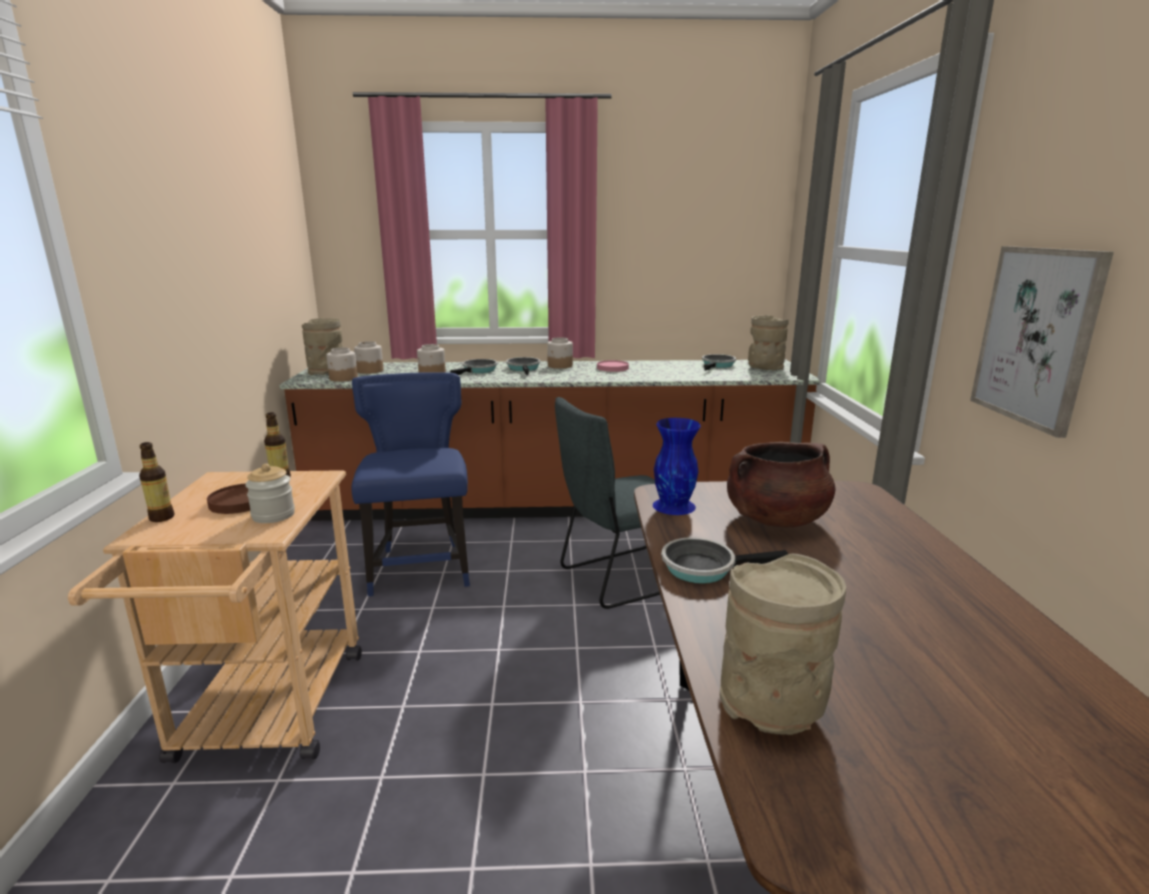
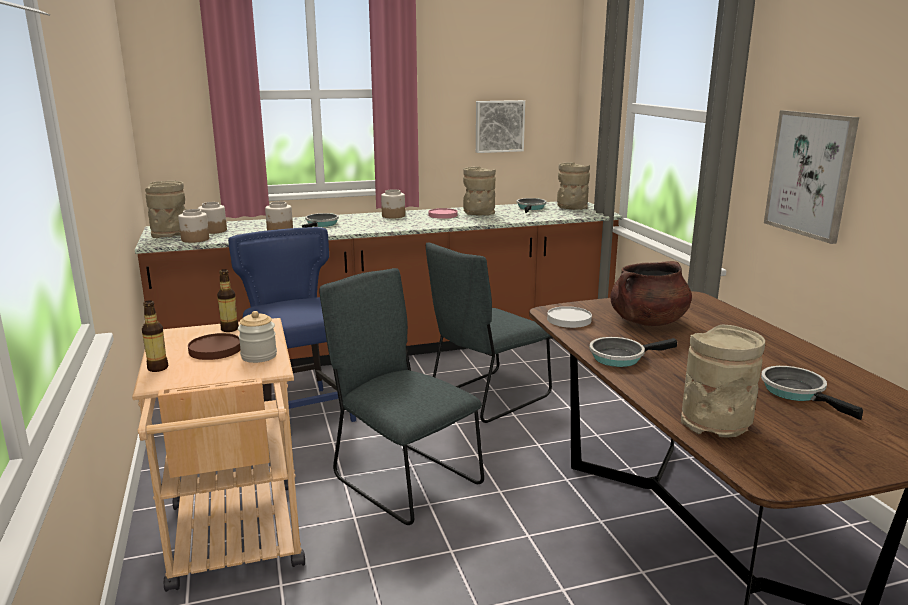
camera: 15 degrees left, 0 degrees up
(479, 665) = (402, 479): none -> grey chair
(524, 369) = (362, 220): frying pan -> frying pan (797, 392)
(652, 369) = (478, 214): none -> beige vase
(674, 505) = (569, 319): blue vase -> white plate
(692, 273) = (499, 126): none -> picture

